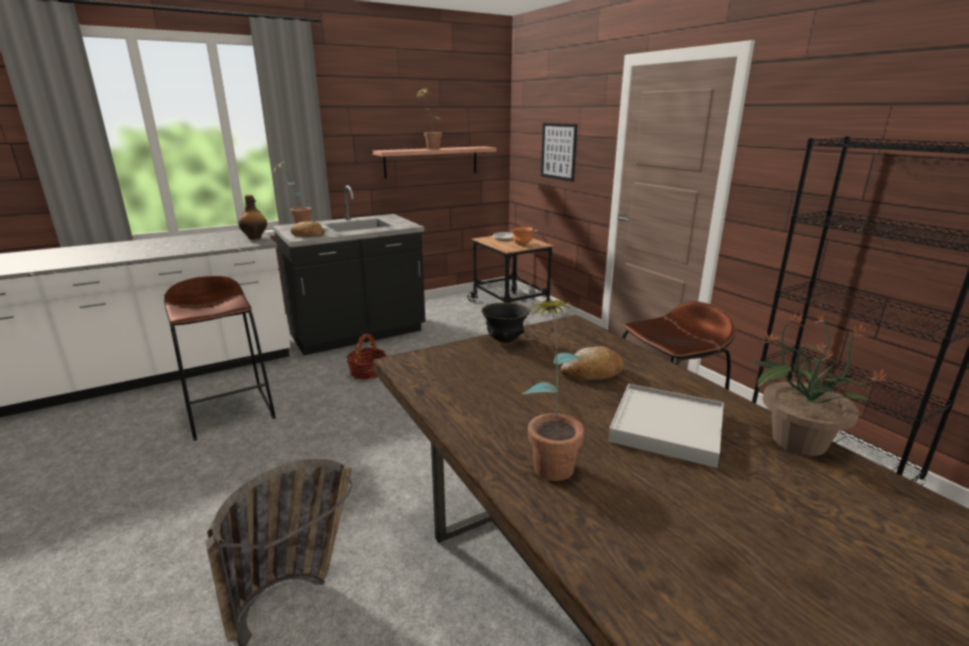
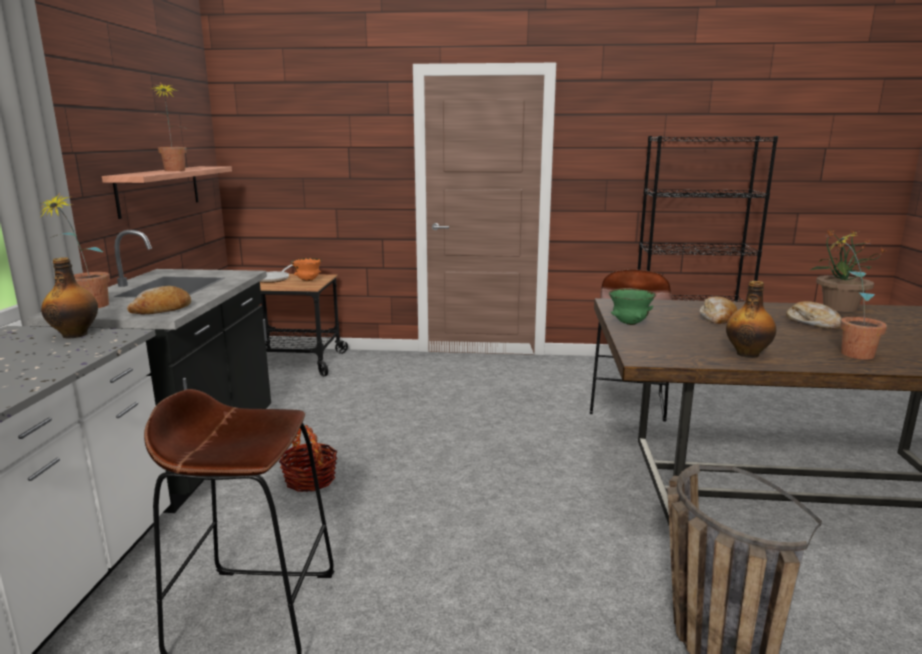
camera: 55 degrees left, 5 degrees down
(471, 403) = (747, 354): none -> bottle
(505, 340) = (630, 323): black bowl -> green bowl
(558, 151) = (320, 166): picture -> none
(667, 428) = (812, 323): white tray -> bread

